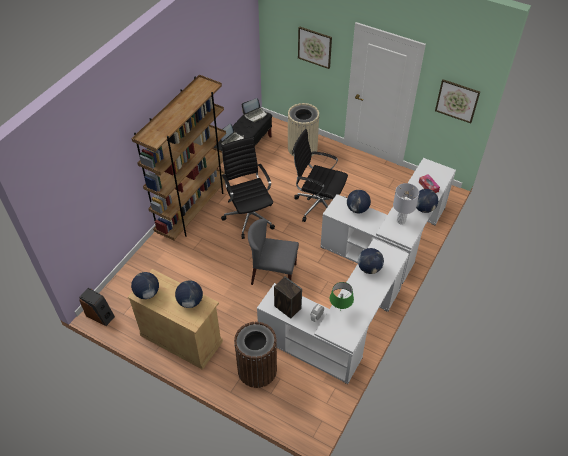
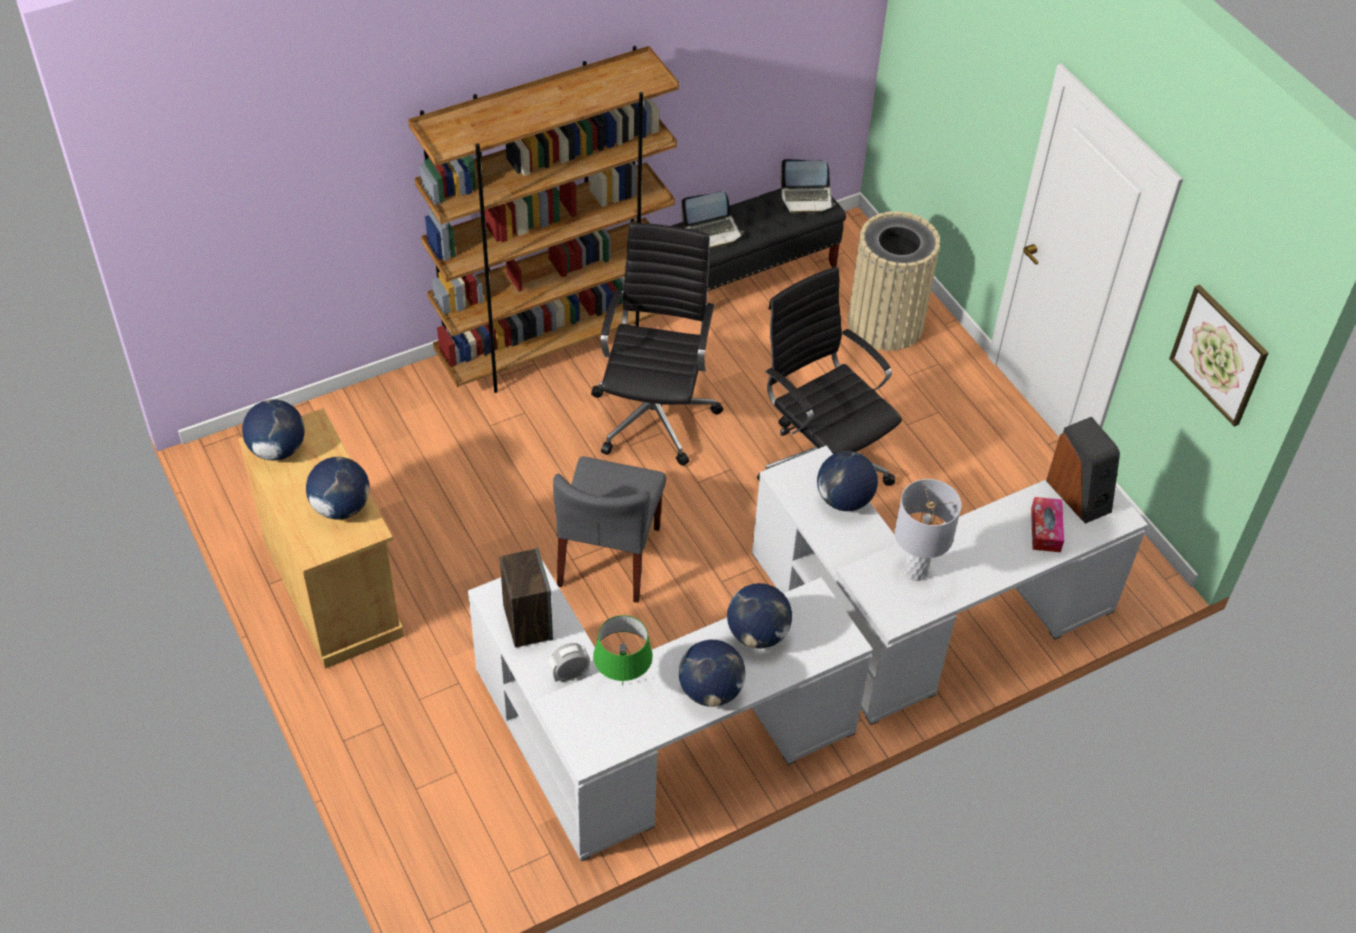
camera: 30 degrees right, 0 degrees up
(100, 315) = (223, 464): speaker -> speaker (1079, 495)
(257, 370) = (426, 728): brown trash can -> none
(273, 274) = (609, 557): grey chair -> grey chair turned 120 degrees counterclockwise
(314, 47) = (976, 91): picture -> none
(424, 208) = (992, 571): globe -> globe (710, 690)

